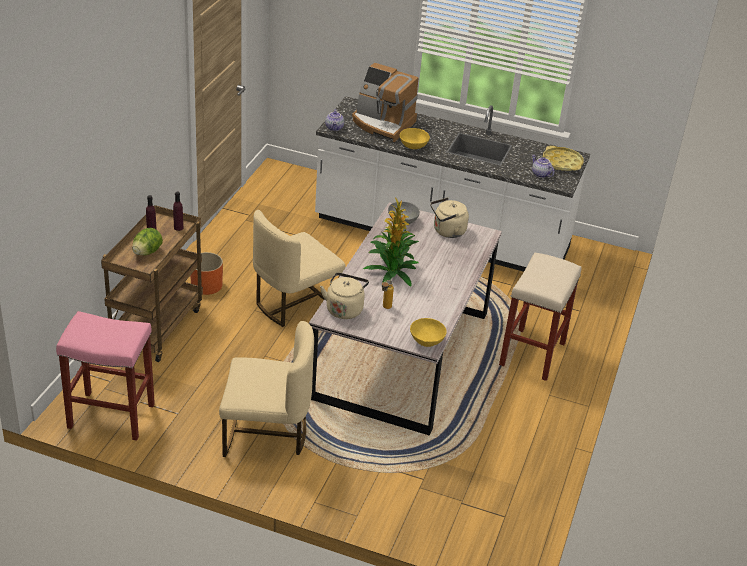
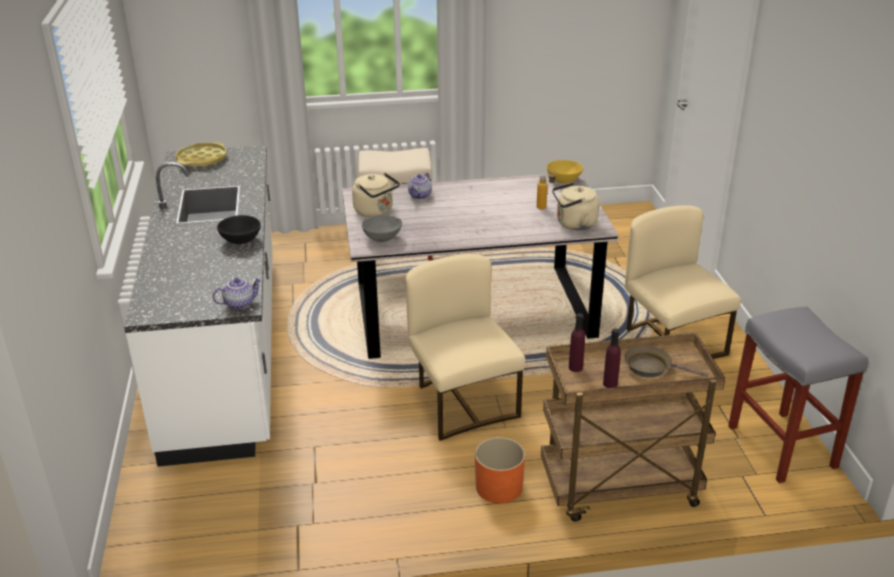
camera: 115 degrees left, 5 degrees down
(110, 416) = (783, 447): pink stool -> grey stool
(147, 252) = (651, 367): lettuce -> brown frying pan
(294, 303) = (462, 403): beige chair -> beige chair turned 135 degrees counterclockwise
(382, 124) = (195, 274): coffee machine -> none
(391, 272) = (484, 219): potted plant -> none
(413, 146) = (241, 240): yellow bowl -> black bowl
(540, 174) = (240, 164): teapot -> teapot (420, 196)

